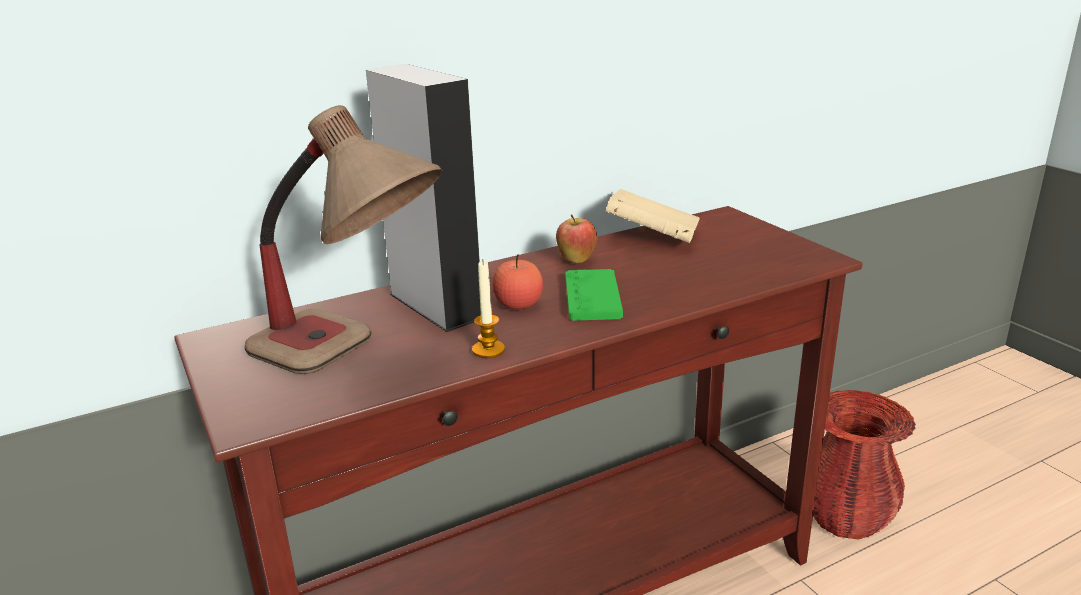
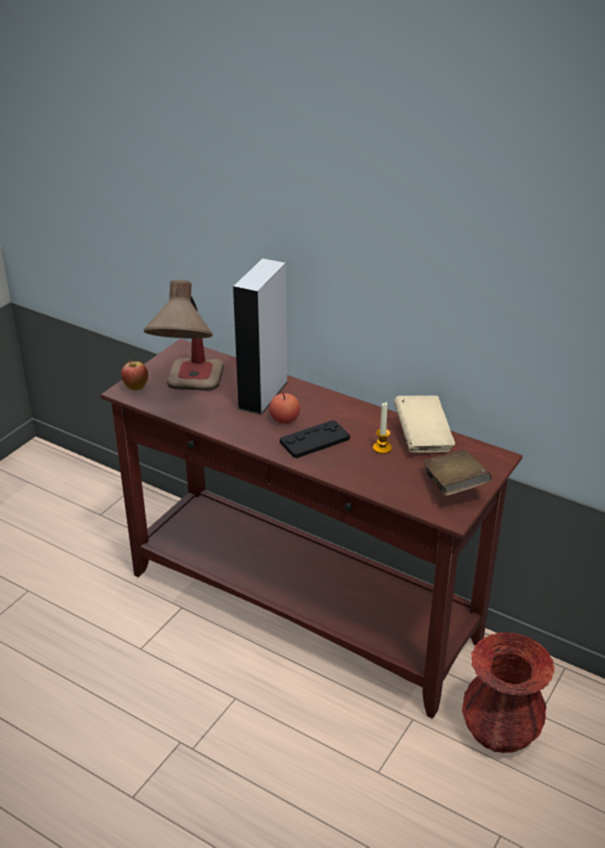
camera: 60 degrees right, 10 degrees up
(488, 350) = (227, 428): candle -> candle (382, 448)
(576, 261) = (360, 420): apple -> apple (136, 388)
(592, 296) = (314, 440): green game controller -> black game controller
(765, 245) = (454, 486): none -> brown book

